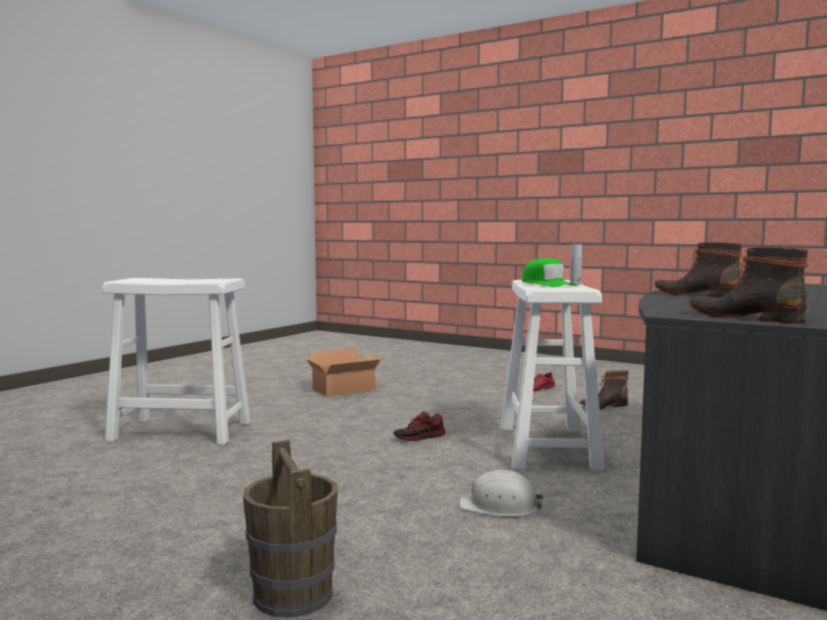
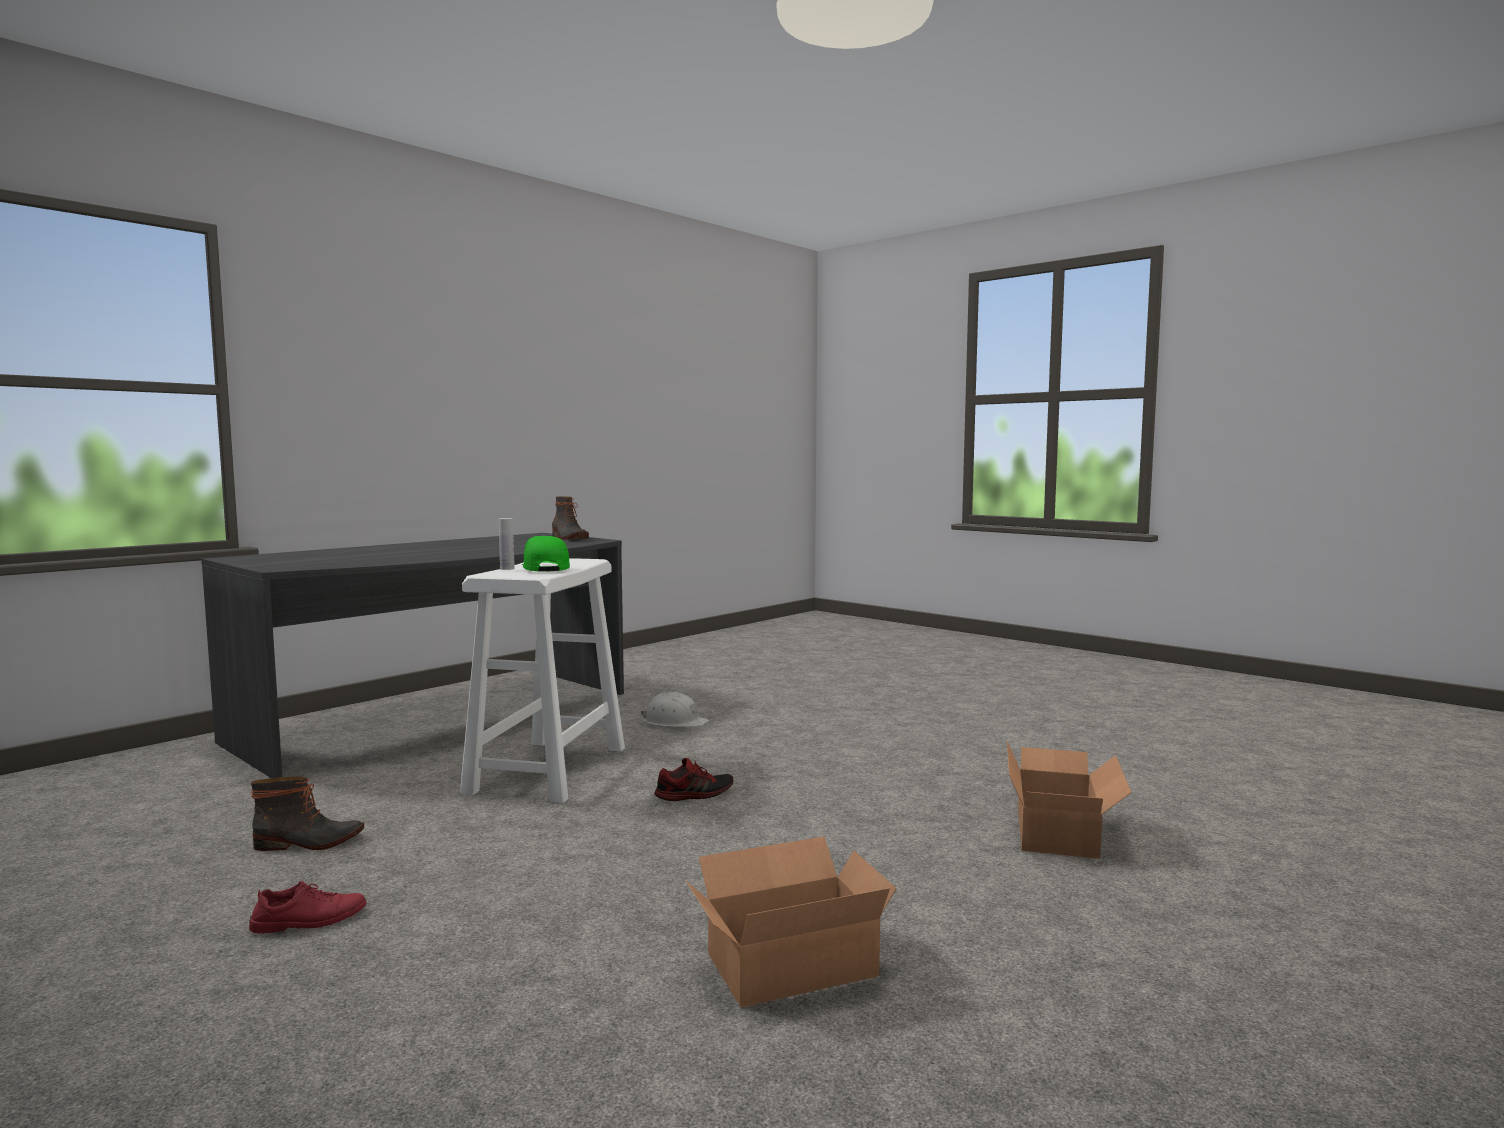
camera: 170 degrees left, 0 degrees up
(180, 431) = (1061, 831): white stool -> cardboard box
(293, 594) = (834, 693): brown bucket -> none
(696, 294) = (479, 552): boot -> none

